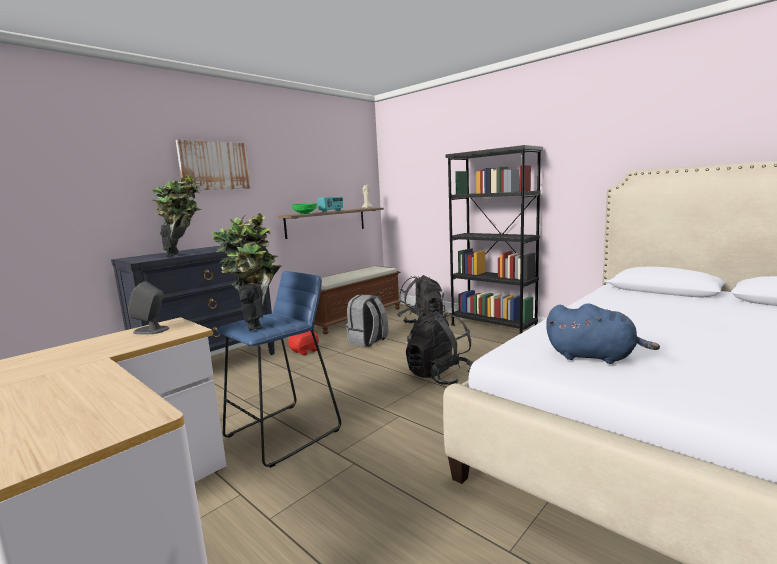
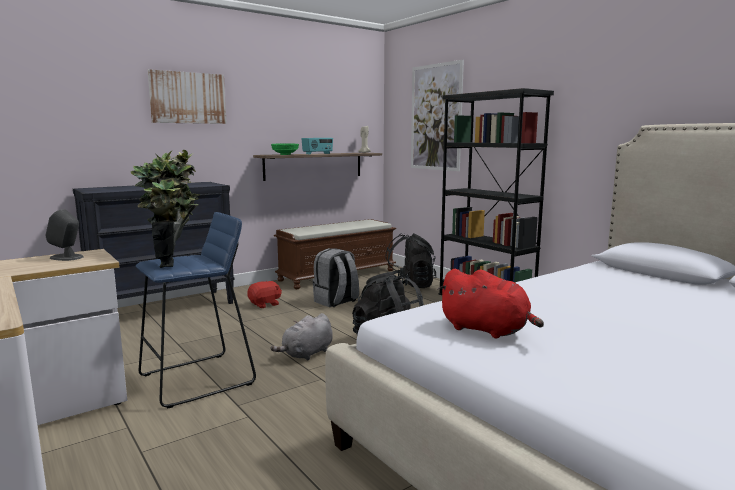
camera: 10 degrees right, 0 degrees up
(183, 254) = (141, 188): potted plant -> none
(371, 394) = (306, 354): none -> grey plush toy
(431, 174) = (435, 117): none -> picture
(594, 357) = (487, 330): blue plush toy -> red plush toy

